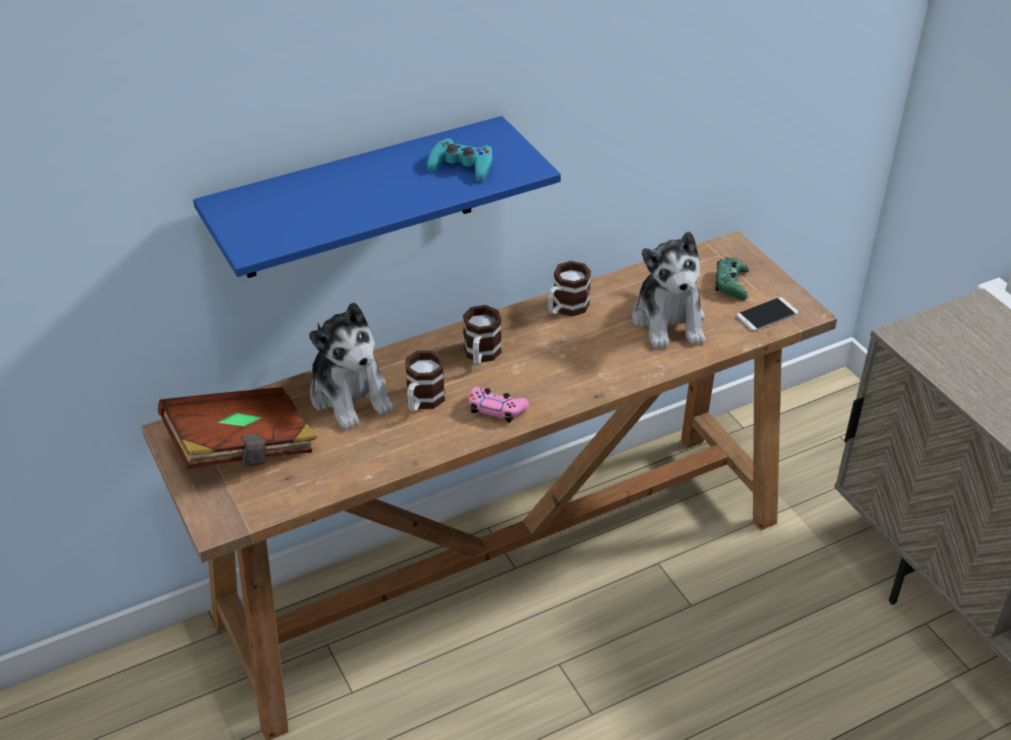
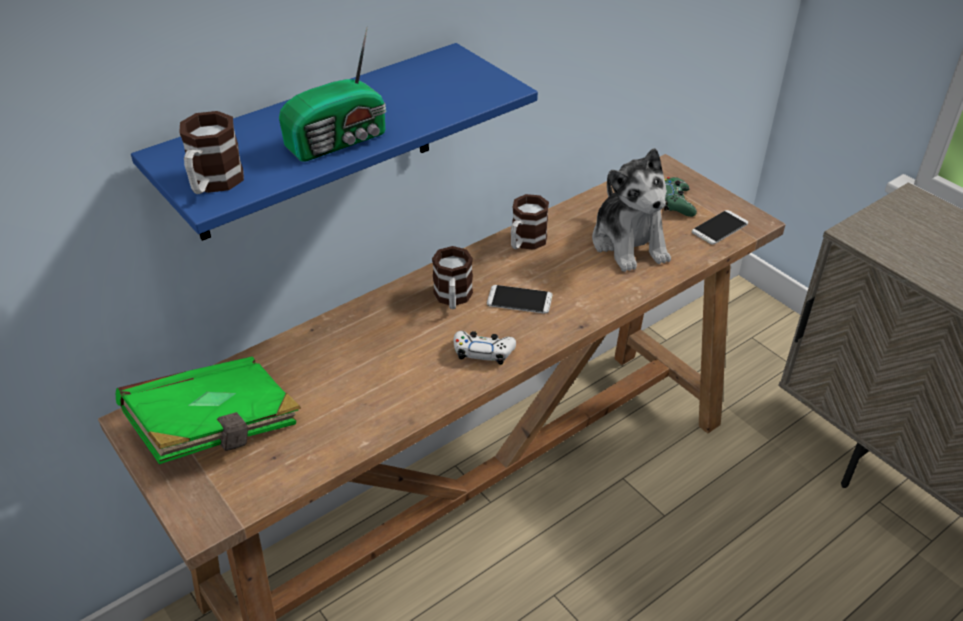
camera: 10 degrees left, 0 degrees up
(242, 448) = (217, 429): brown book -> green book
(350, 395) = (326, 356): plush toy -> none
(371, 205) = (340, 141): none -> radio
(422, 402) = (404, 353): mug -> mug (213, 184)
(461, 166) = (429, 93): turquoise game controller -> none
(496, 409) = (483, 352): pink game controller -> white game controller
(544, 364) = (519, 300): none -> phone

